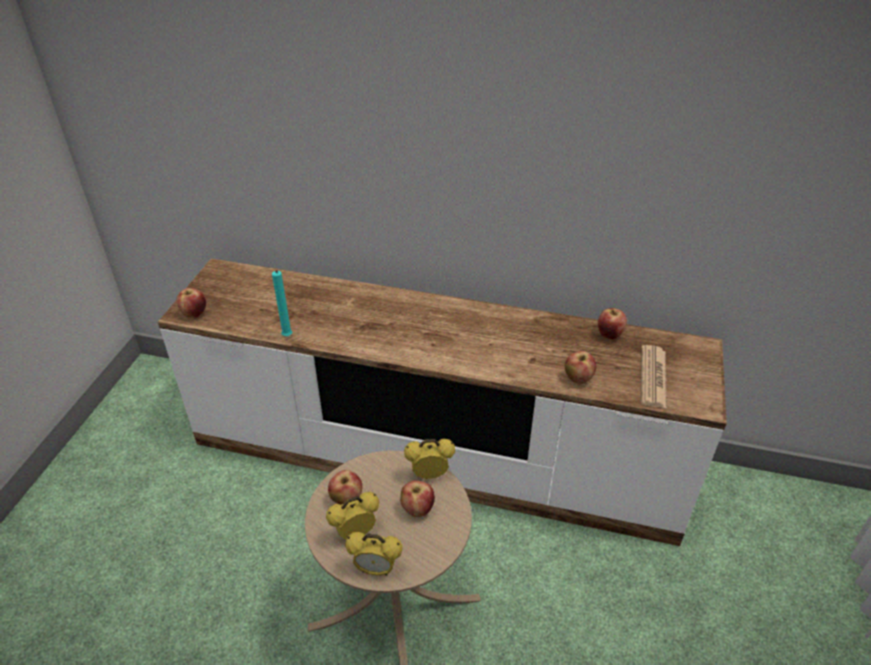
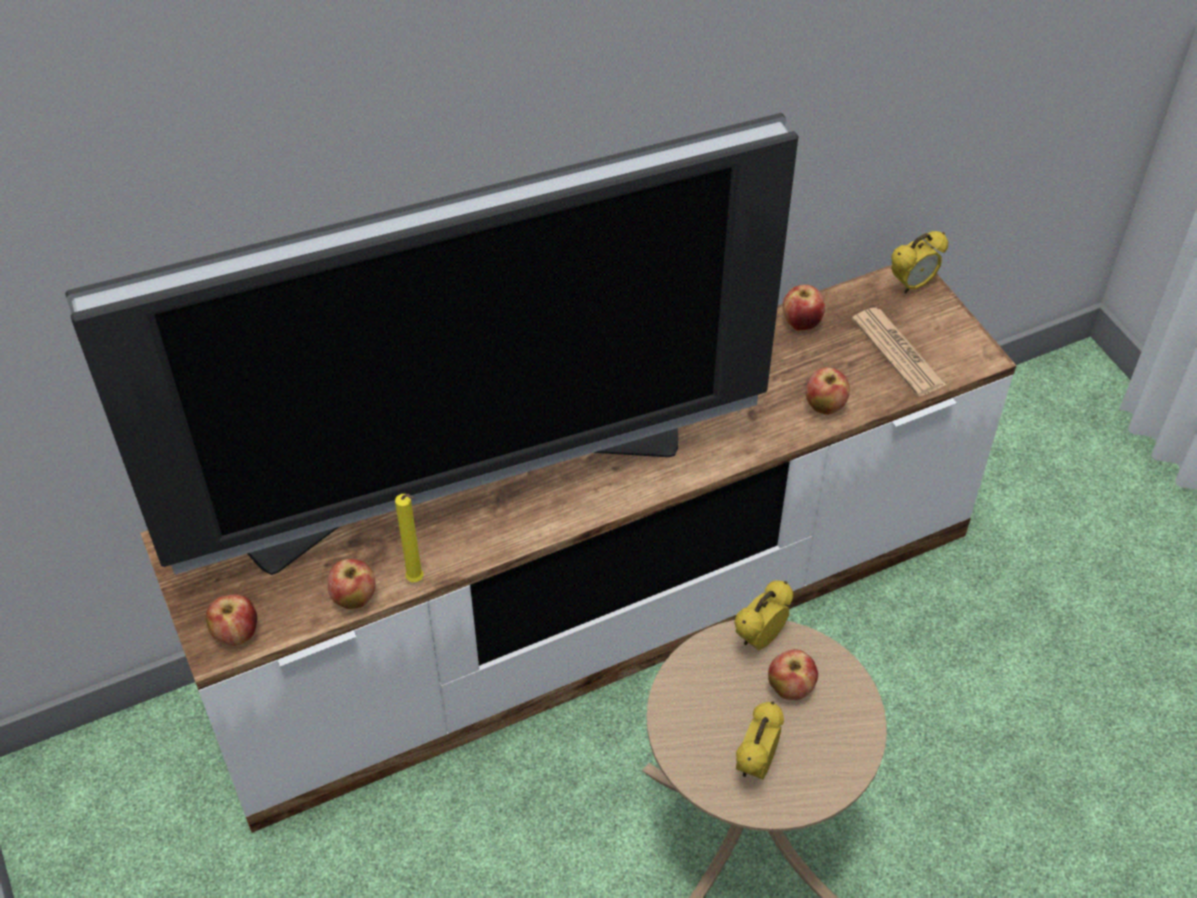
camera: 40 degrees left, 10 degrees up
(287, 337) = (417, 581): turquoise candle -> yellow candle
(346, 499) = (702, 735): apple -> apple (354, 598)
(358, 312) = (467, 482): none -> television
(376, 569) = (820, 786): alarm clock -> alarm clock (912, 285)

